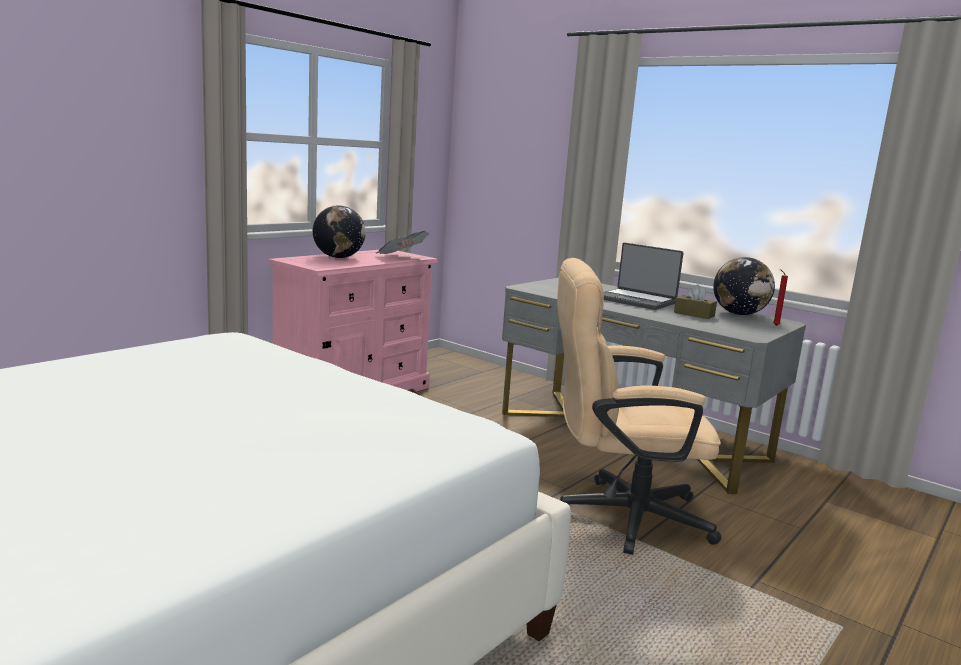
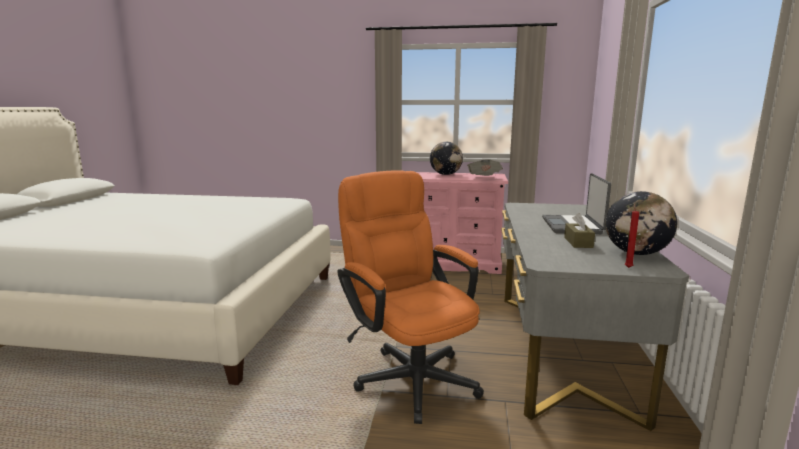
camera: 60 degrees right, 0 degrees up
(618, 515) = (410, 375): beige office chair -> orange office chair

